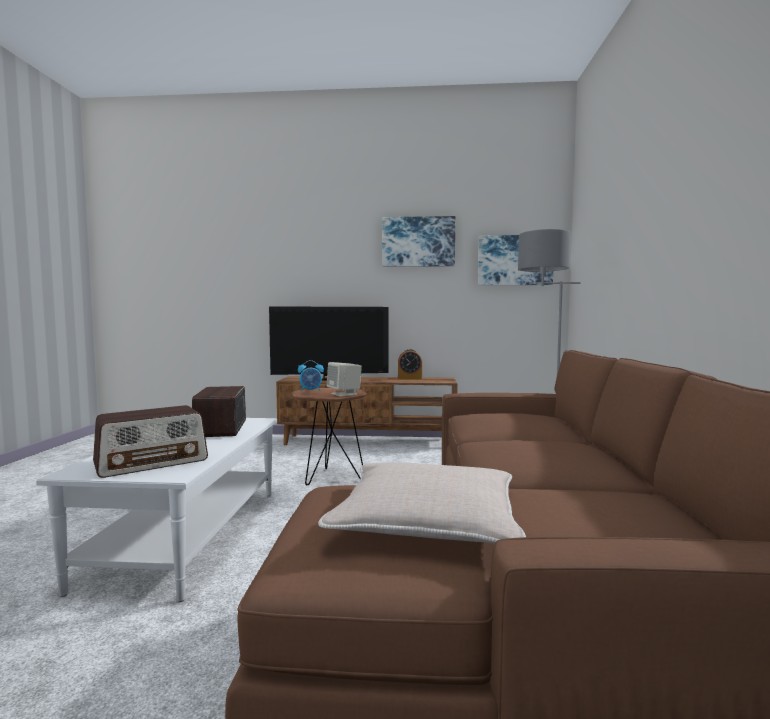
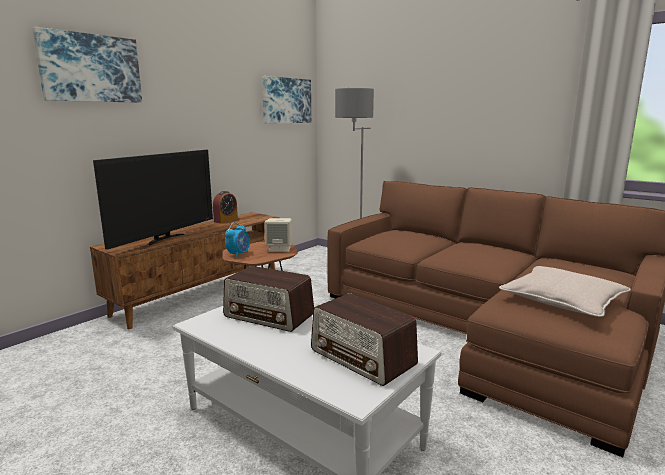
camera: 55 degrees left, 10 degrees up
(152, 462) = (363, 358): radio -> radio turned 135 degrees clockwise
(418, 242) = (214, 77): picture -> picture (90, 68)

